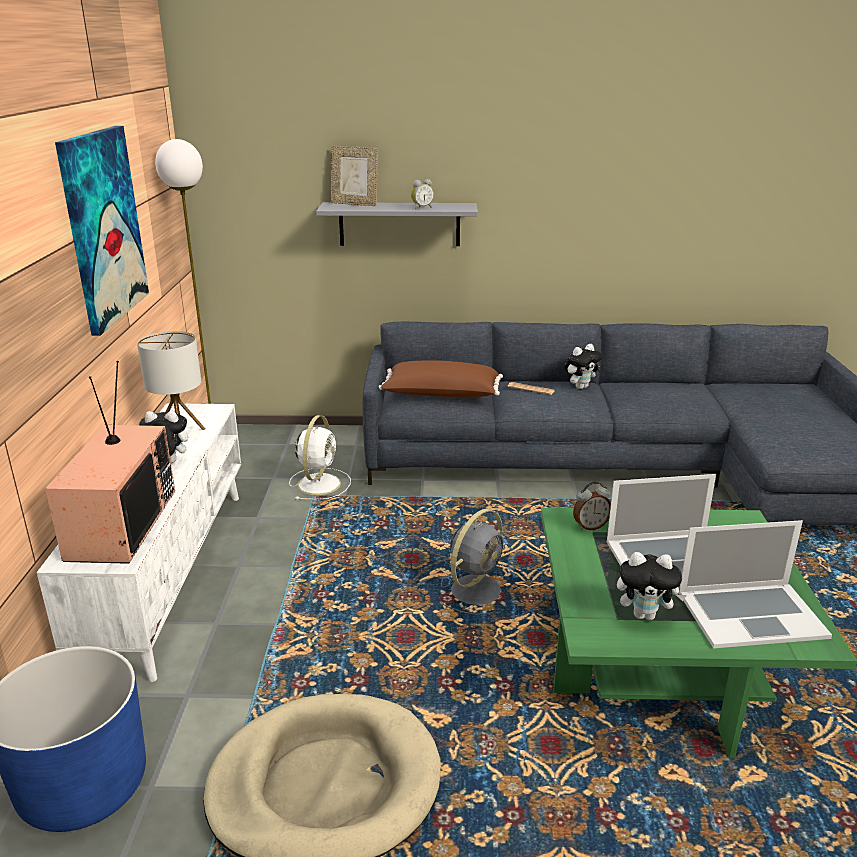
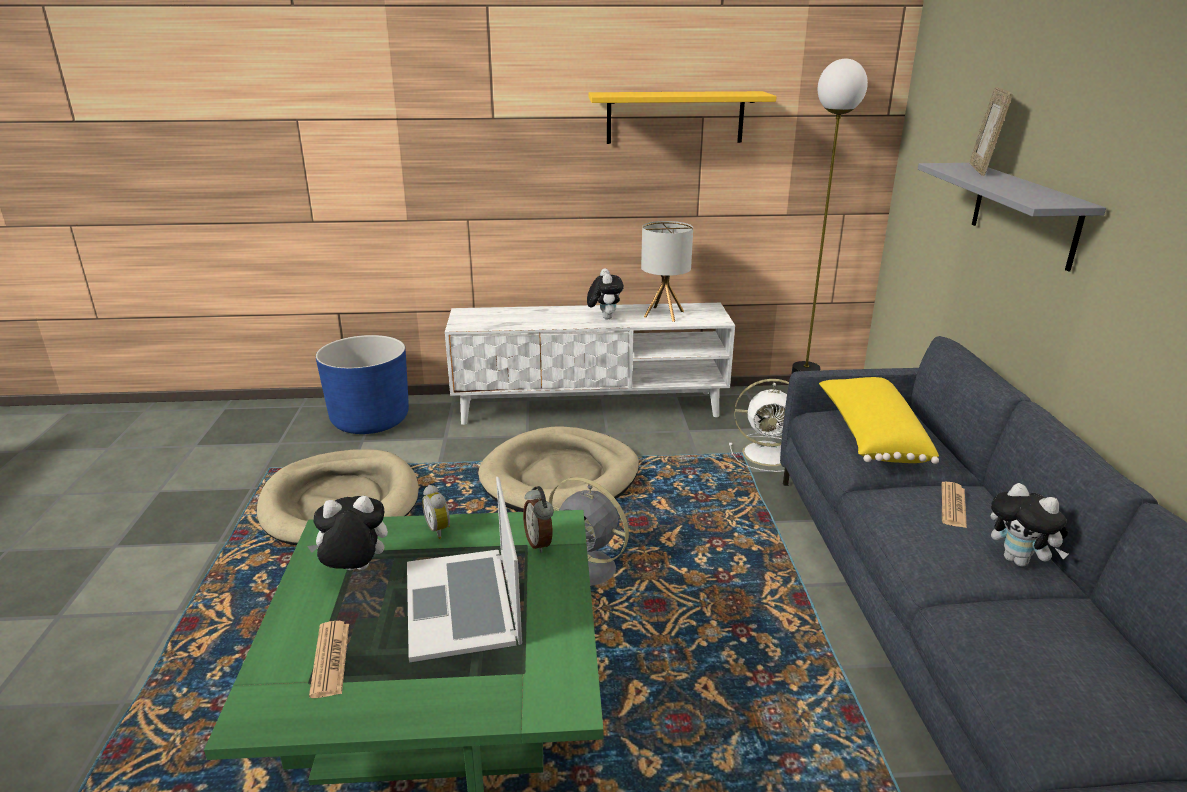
camera: 85 degrees right, 0 degrees up
(103, 227) = (675, 117): picture -> yellow shelf
(120, 523) = (510, 318): television -> none
(320, 600) = (560, 477): none -> beige dog bed
(421, 208) = (1006, 189): alarm clock -> alarm clock (440, 529)
(441, 396) = (870, 436): brown pillow -> yellow pillow
(645, 615) = (354, 571): plush toy -> plush toy turned 75 degrees clockwise
(751, 614) = (330, 659): laptop -> newspaper

